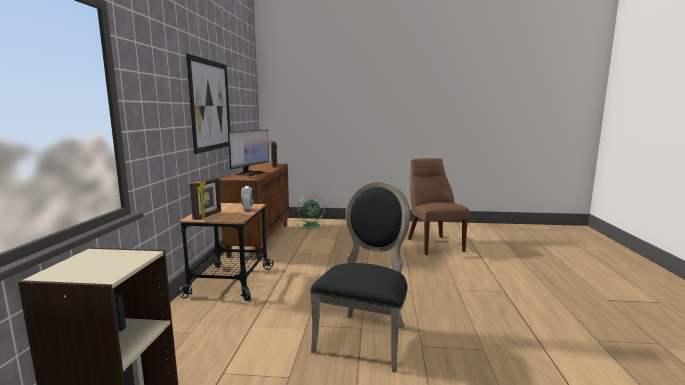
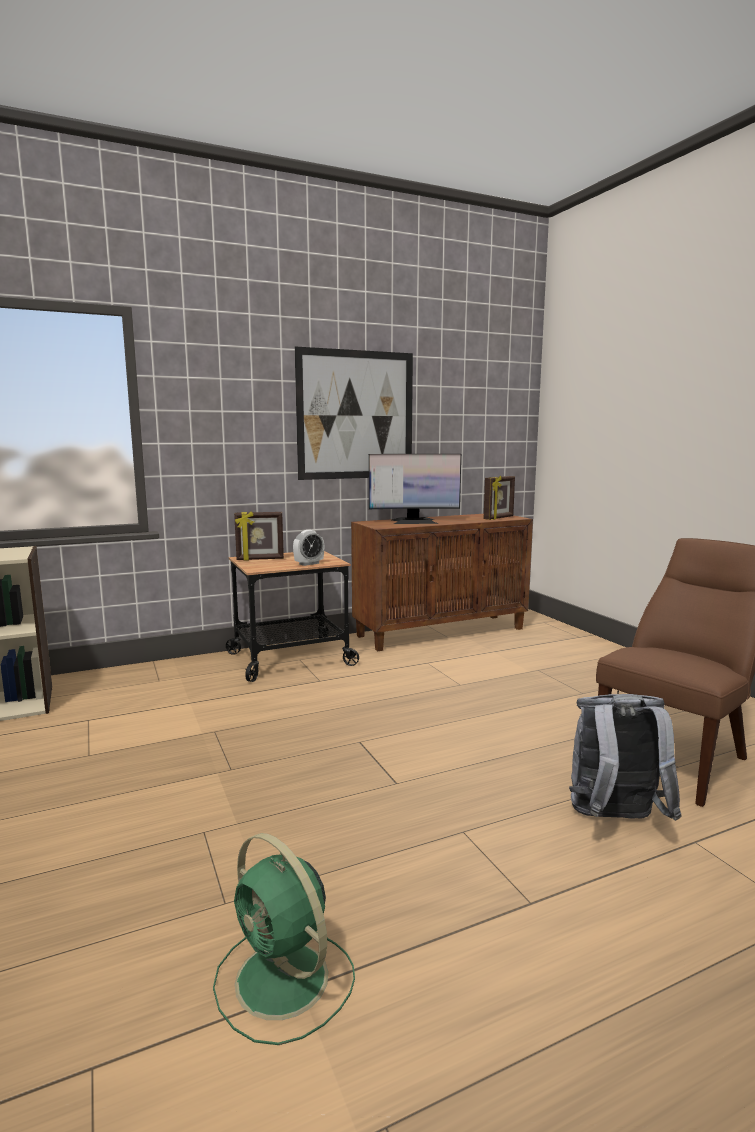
camera: 60 degrees right, 0 degrees up
(312, 225) = (557, 641): green fan -> green fan (284, 982)
(365, 337) = (205, 778): black chair -> none
(465, 265) = (614, 820): none -> grey backpack

